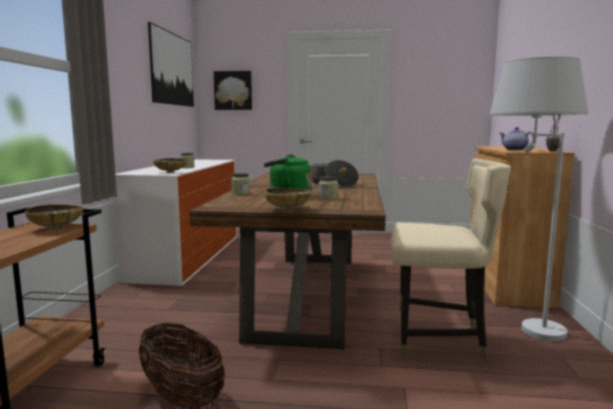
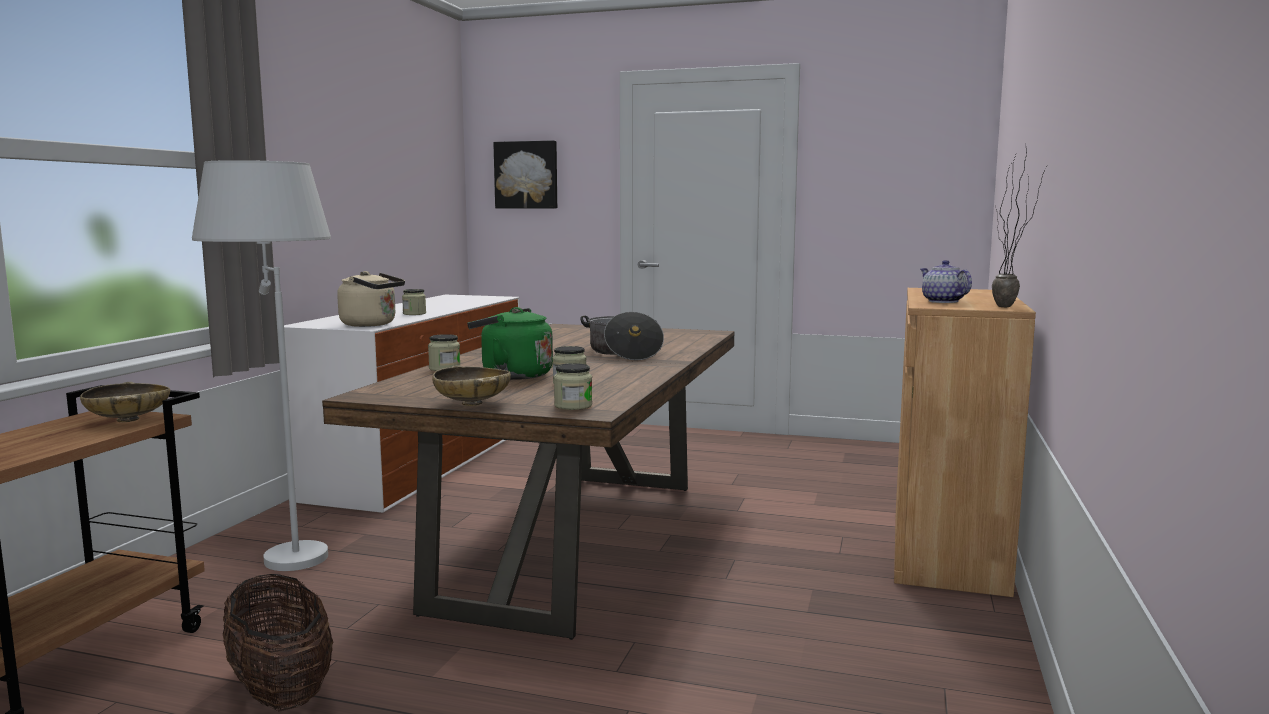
camera: 10 degrees right, 0 degrees up
(170, 172) = (372, 324): beige bowl -> beige kettle
(172, 69) = (413, 143): picture -> none
(349, 208) = (573, 406): none -> jar
(438, 341) = (743, 639): beige chair -> none
(519, 325) = (910, 623): white floor lamp -> white floor lamp (285, 548)

